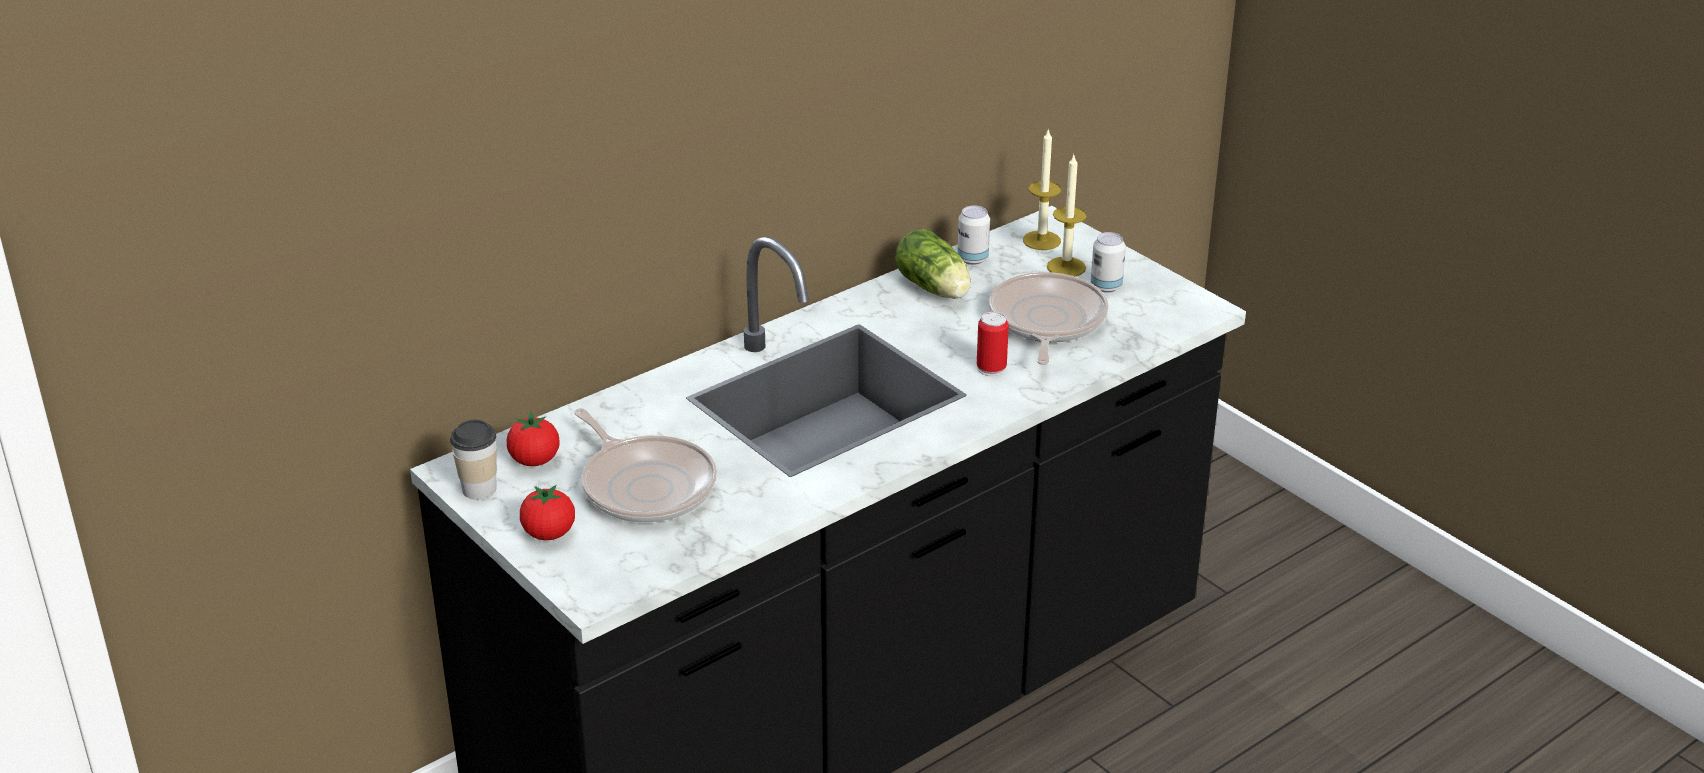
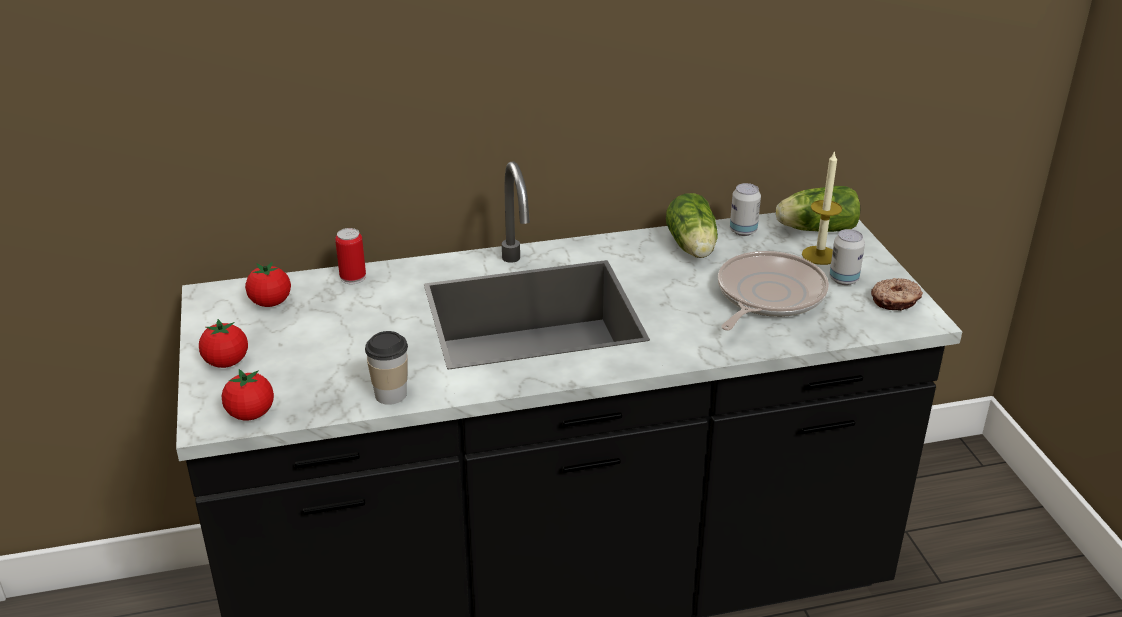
camera: 25 degrees right, 0 degrees up
(479, 489) = (212, 313): cup -> cup (391, 394)
(628, 575) = (251, 414): none -> tomato
(646, 485) = (331, 344): frying pan -> none
(991, 368) = (688, 323): can -> can (353, 277)
(1041, 240) = (814, 229): candle -> lettuce
(1168, 296) = (895, 301): none -> donut

